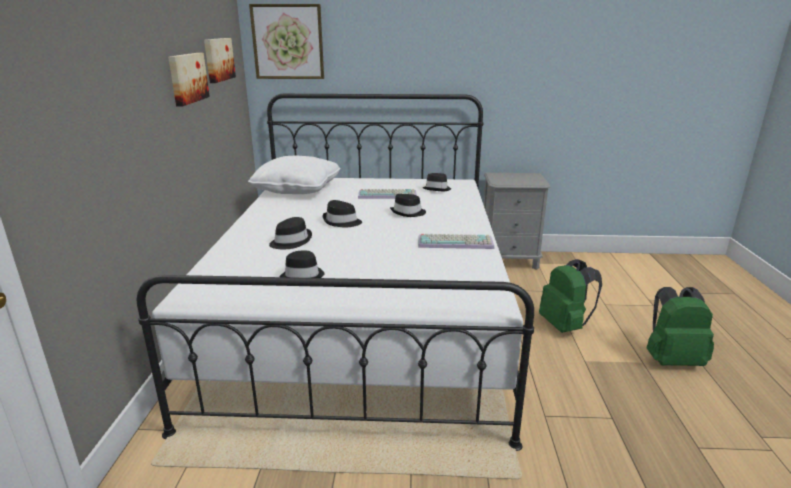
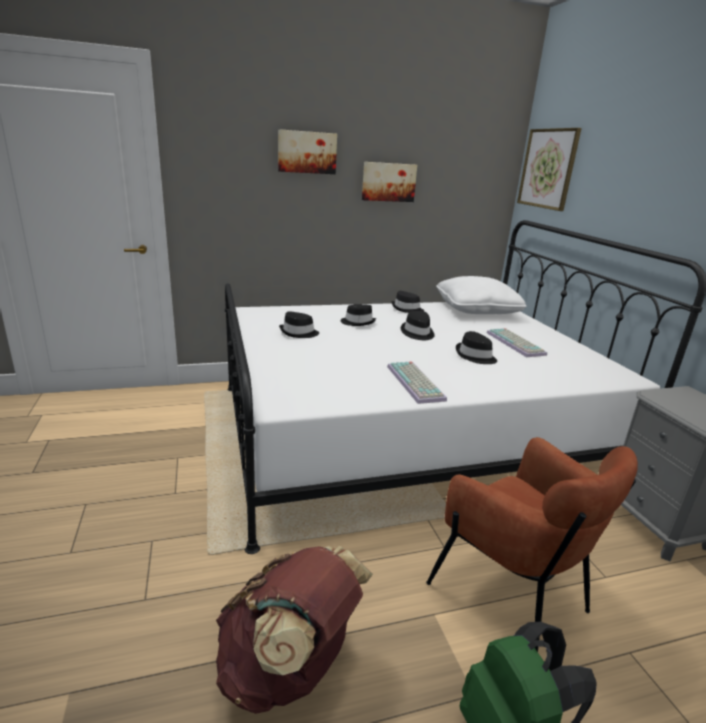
camera: 70 degrees right, 0 degrees up
(218, 59) = (454, 175): picture -> picture (307, 152)
(437, 189) = (577, 365): black hat -> black hat (407, 309)
(565, 326) = (511, 593): green backpack -> brown armchair
(640, 438) = (288, 668): none -> brown backpack

